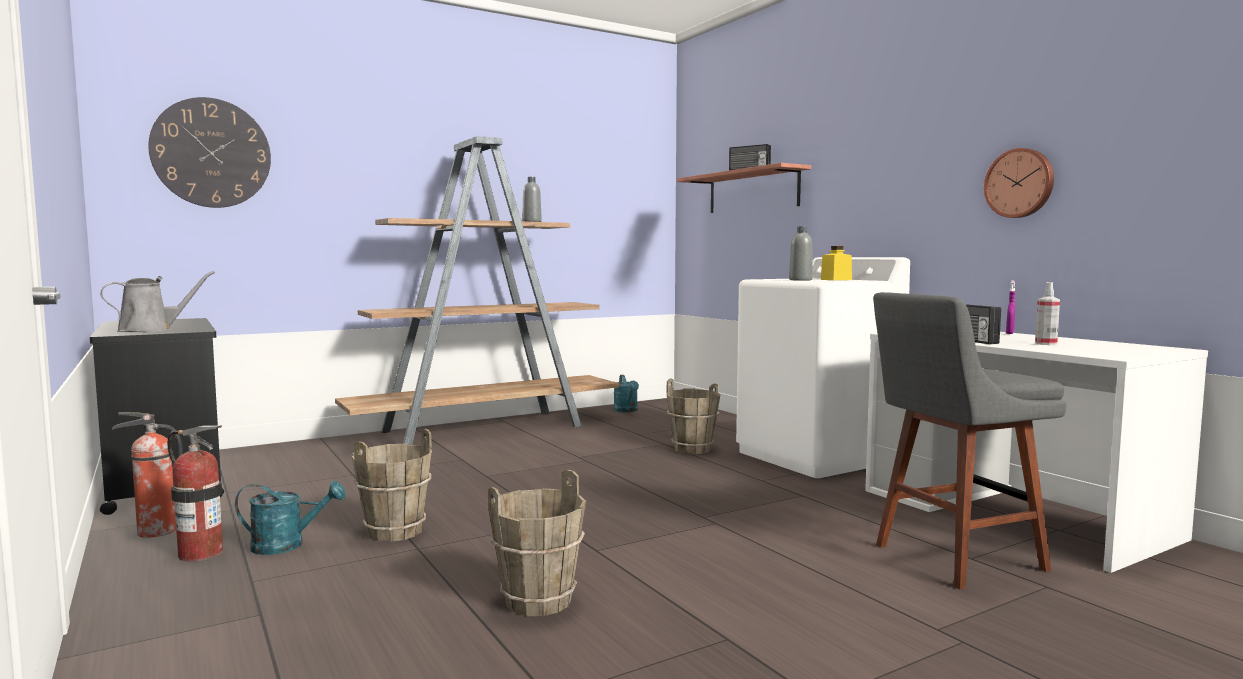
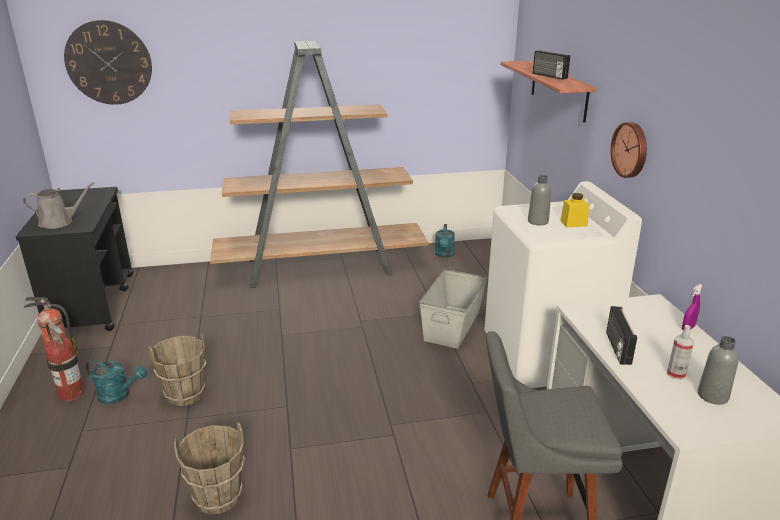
camera: 20 degrees right, 20 degrees up
(532, 222) = (356, 111): grey bottle -> grey bottle (712, 396)
(692, 449) = (453, 325): brown bucket -> grey storage box
(1020, 183) = (730, 193): wall clock -> wall clock (631, 149)

